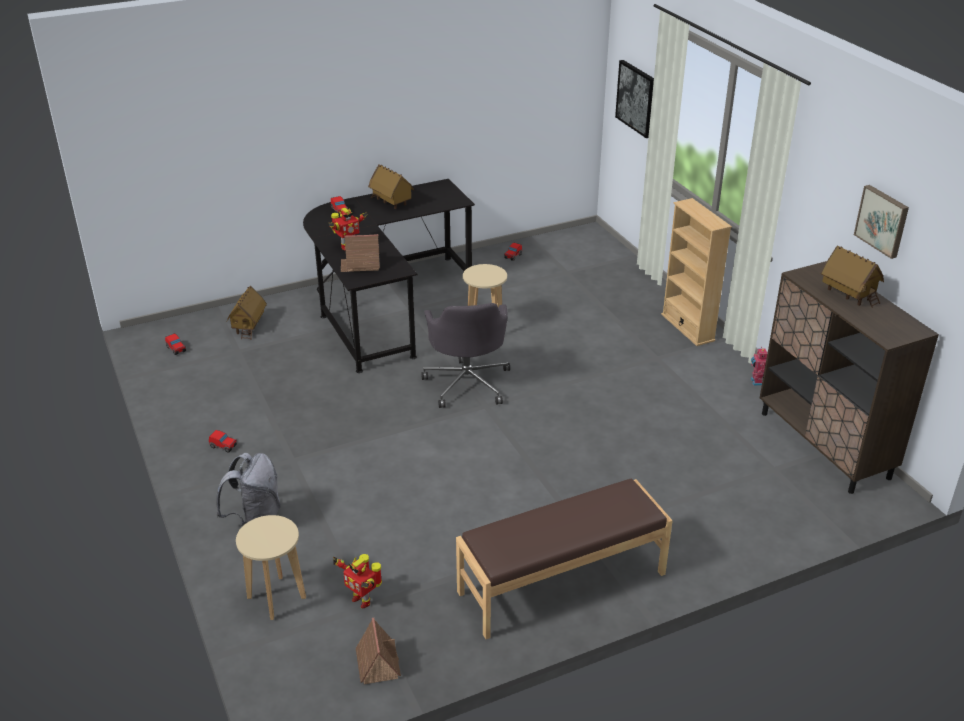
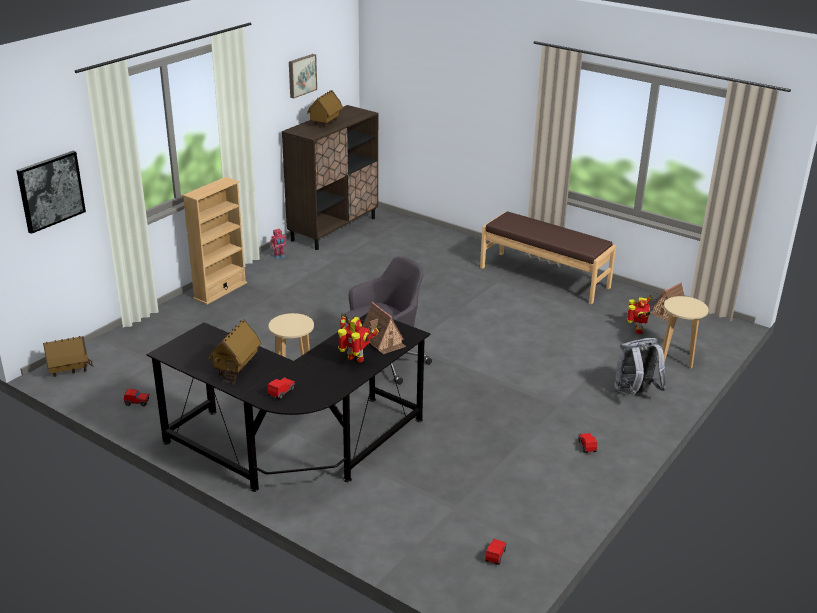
camera: 120 degrees left, 5 degrees down
(249, 326) = (409, 523): toy house -> toy house (69, 370)

